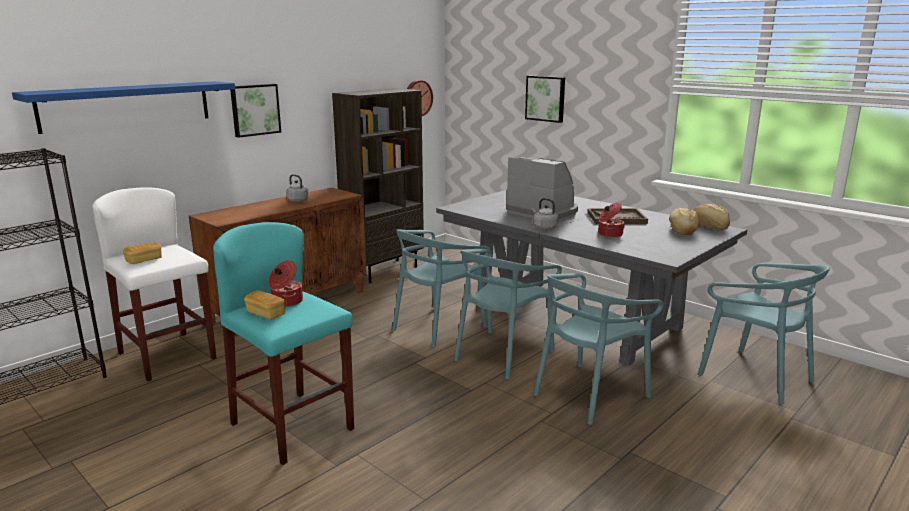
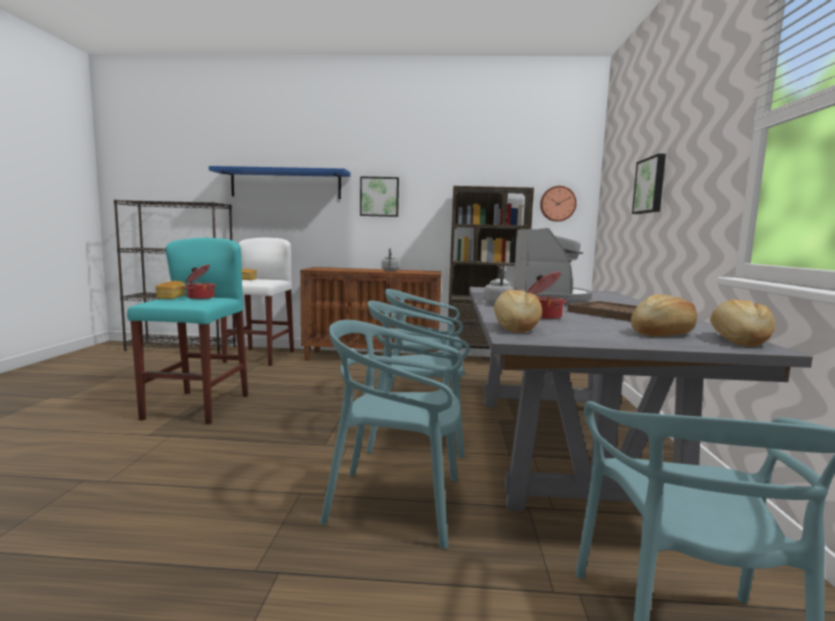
camera: 50 degrees right, 10 degrees down
(639, 250) = (514, 328): none -> bread

